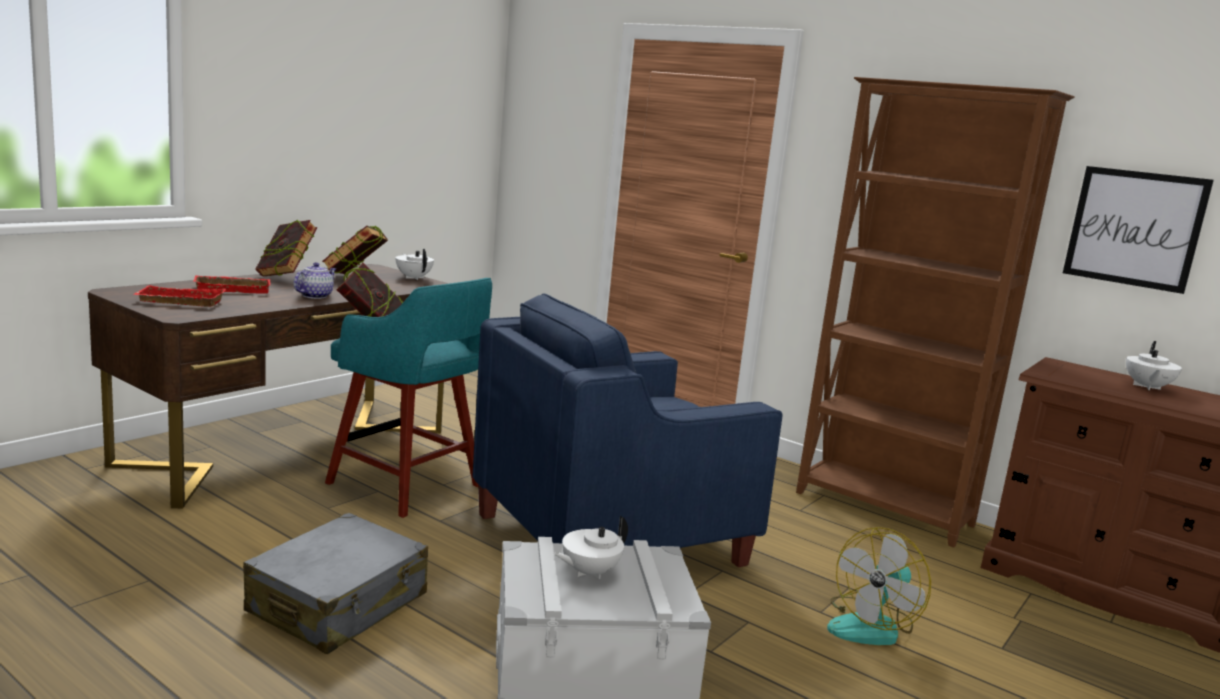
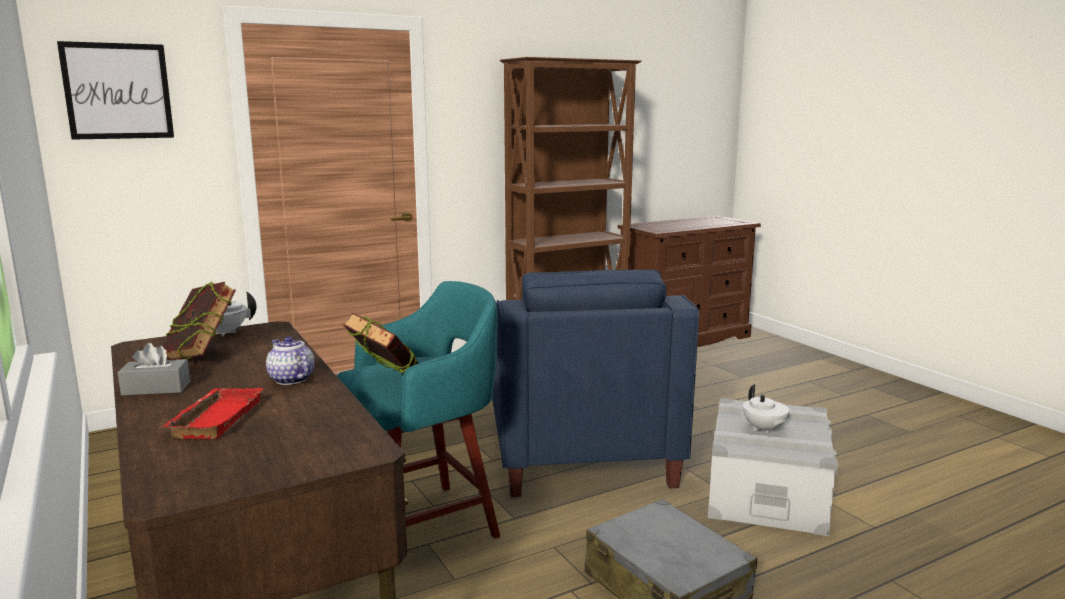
camera: 65 degrees left, 0 degrees up
(179, 302) = (276, 451): red tray -> none
(286, 277) = (156, 388): book -> grey tissue box
(872, 626) = (717, 400): fan -> none
(1134, 228) = (641, 138): picture -> picture (118, 91)
(1147, 387) = (679, 223): white teapot -> none

